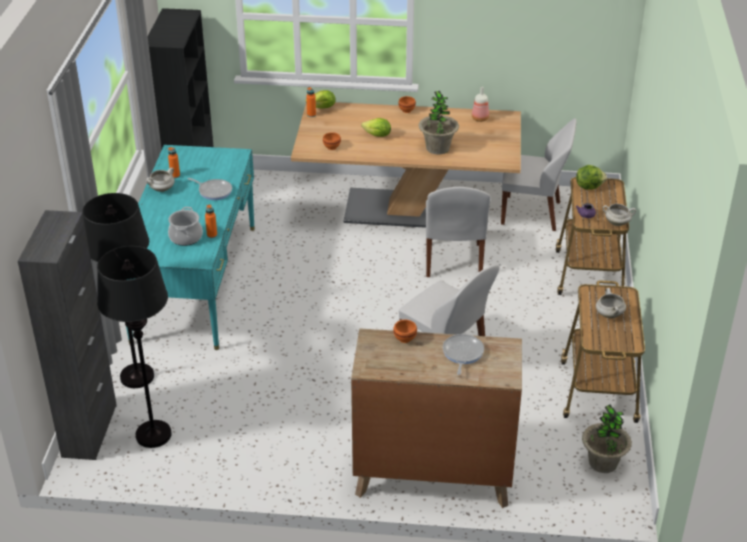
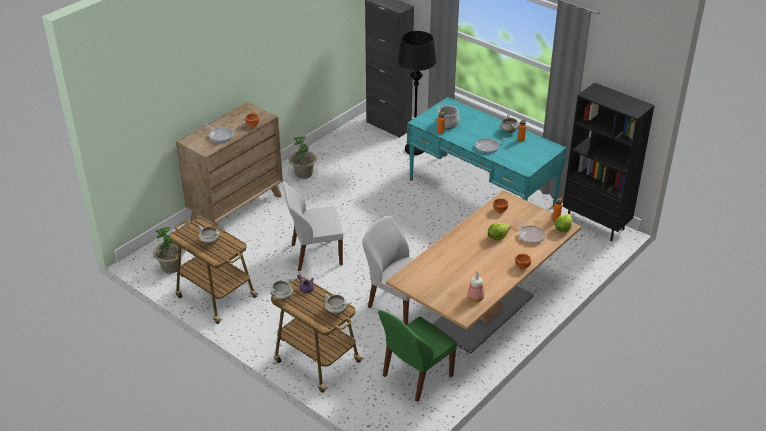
camera: 125 degrees right, 0 degrees up
(153, 435) = (365, 141): black floor lamp -> none
(354, 120) = (530, 235): none -> frying pan
(437, 148) = (452, 256): potted plant -> potted plant (304, 174)
(533, 213) = (416, 377): white chair -> green chair
(589, 186) = (336, 311): lettuce -> white cooking pot

